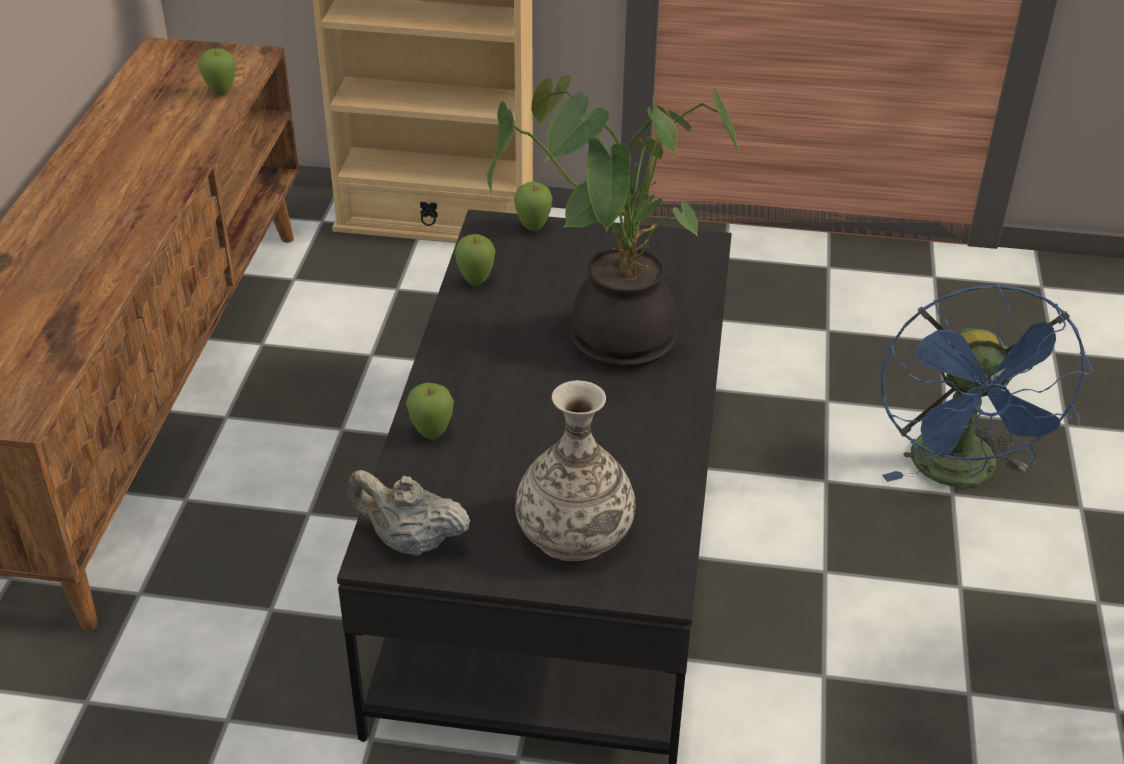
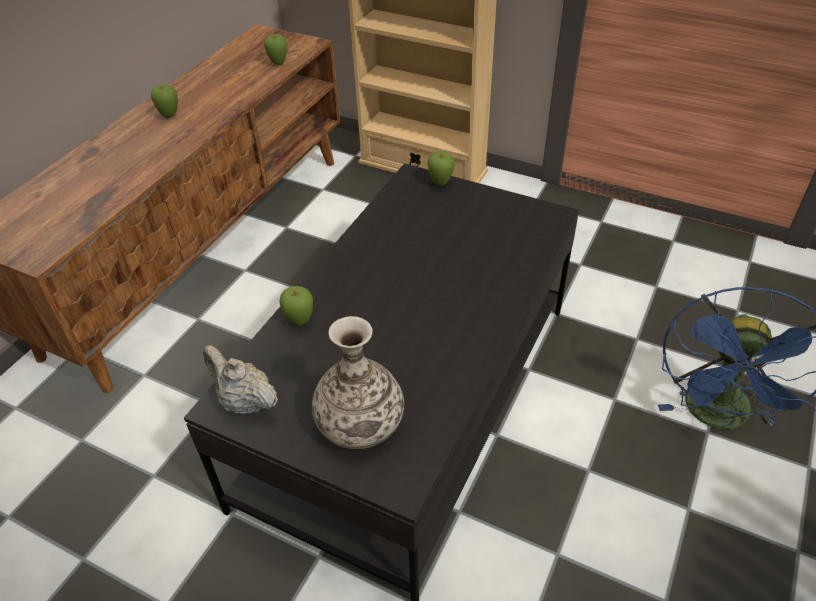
camera: 20 degrees right, 5 degrees up
(476, 282) = (384, 215): apple -> apple (170, 116)
(614, 336) = (460, 273): potted plant -> none

